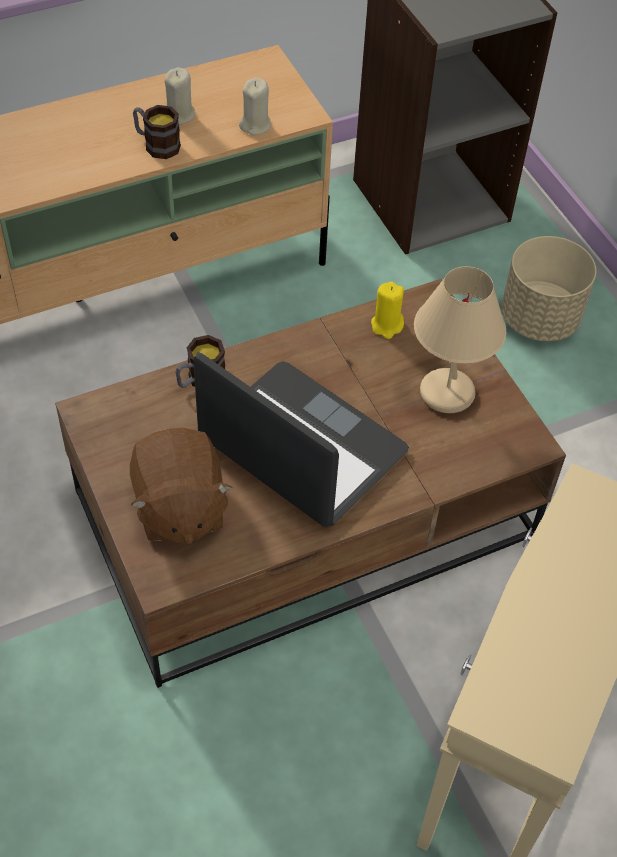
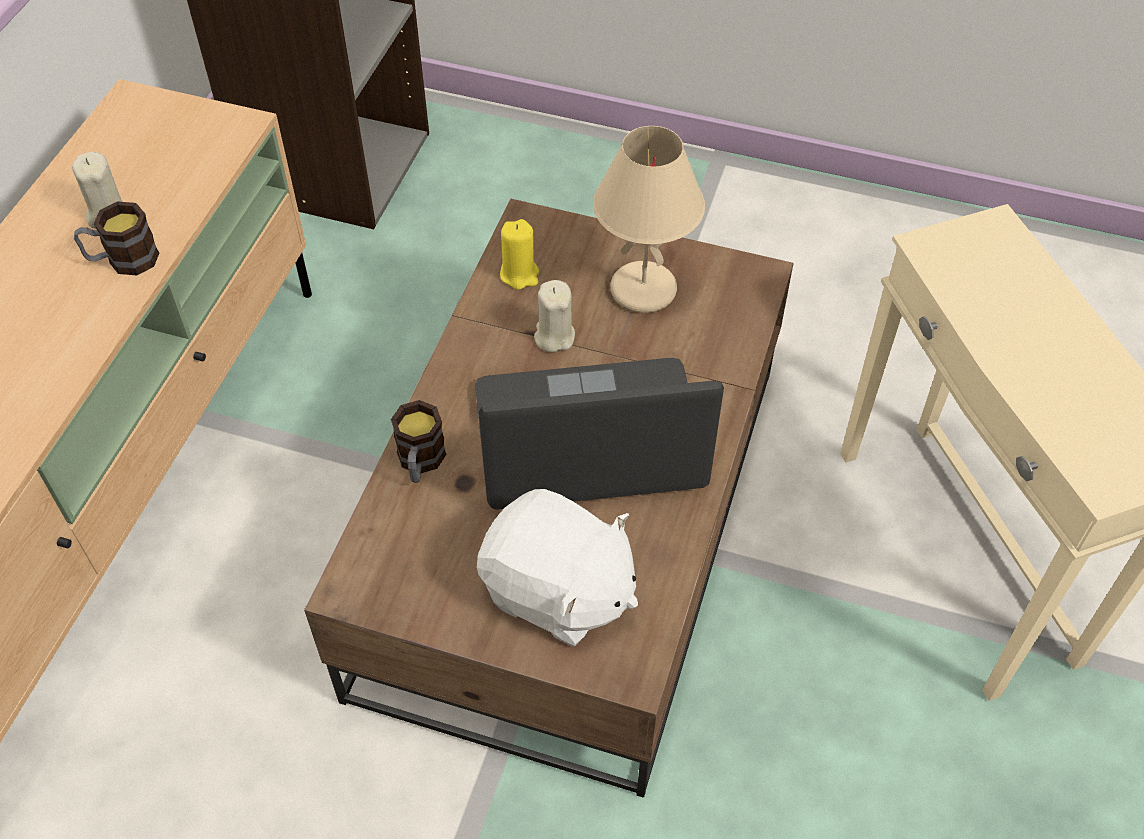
camera: 45 degrees left, 0 degrees up
(179, 508) = (557, 592): brown plush toy -> white plush toy
(255, 125) = (203, 169): beige candle -> beige candle (554, 336)
(540, 319) = (554, 197): beige planter -> none

